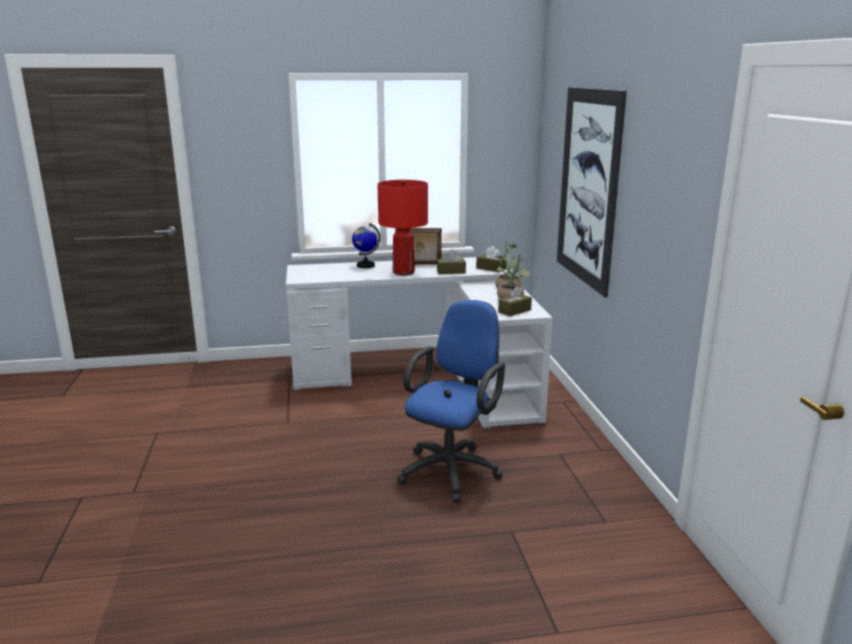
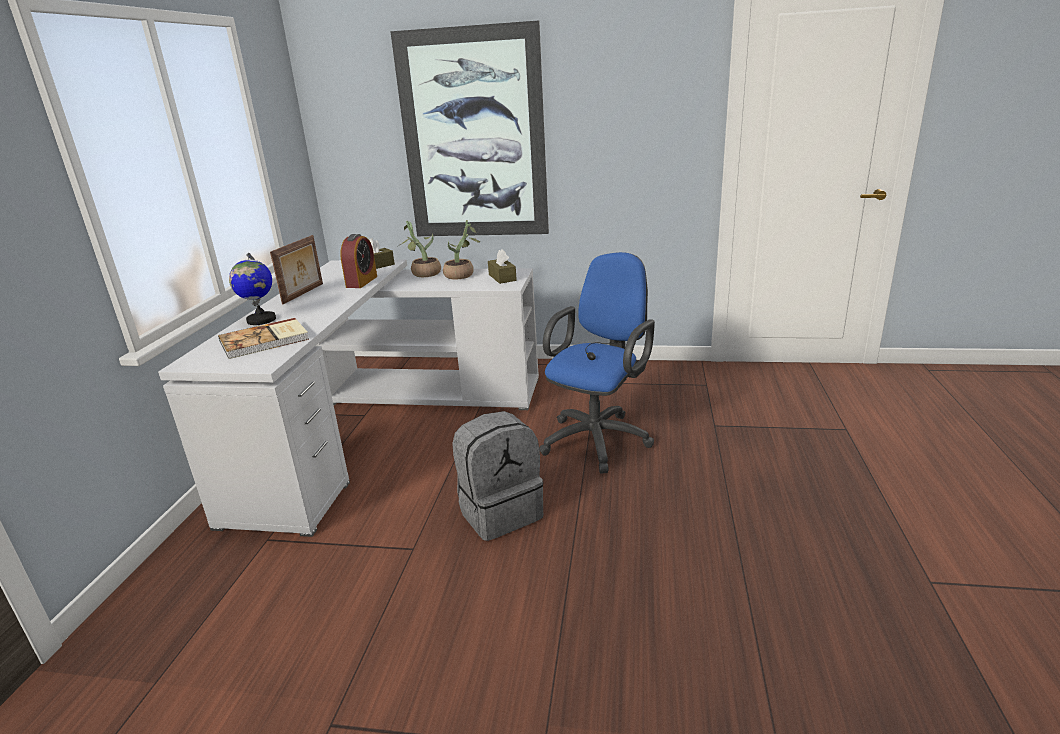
camera: 70 degrees left, 5 degrees up
(332, 273) = (265, 341): none -> book
(332, 444) = (500, 512): none -> grey backpack
(403, 272) = (329, 302): red table lamp -> none
(451, 272) = (362, 282): brown tissue box -> alarm clock
(452, 469) = (599, 438): blue office chair -> blue office chair turned 75 degrees clockwise

